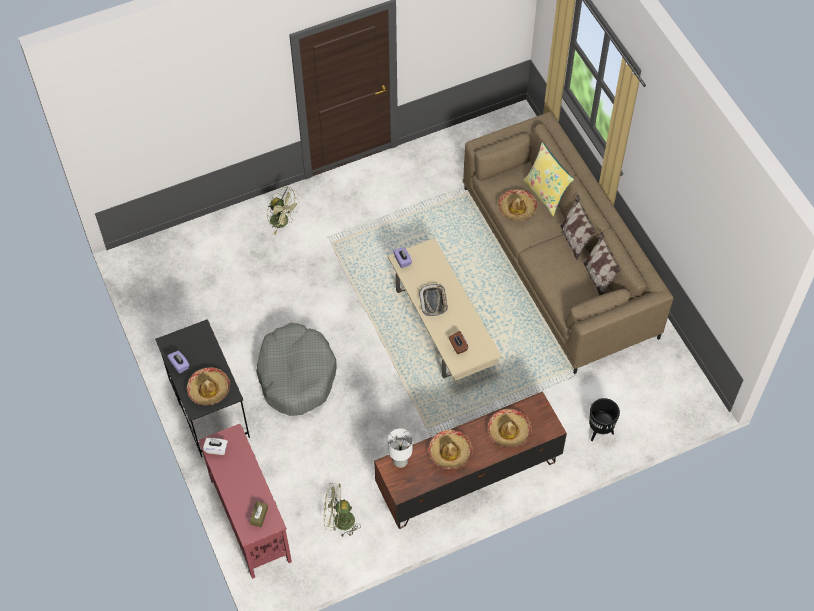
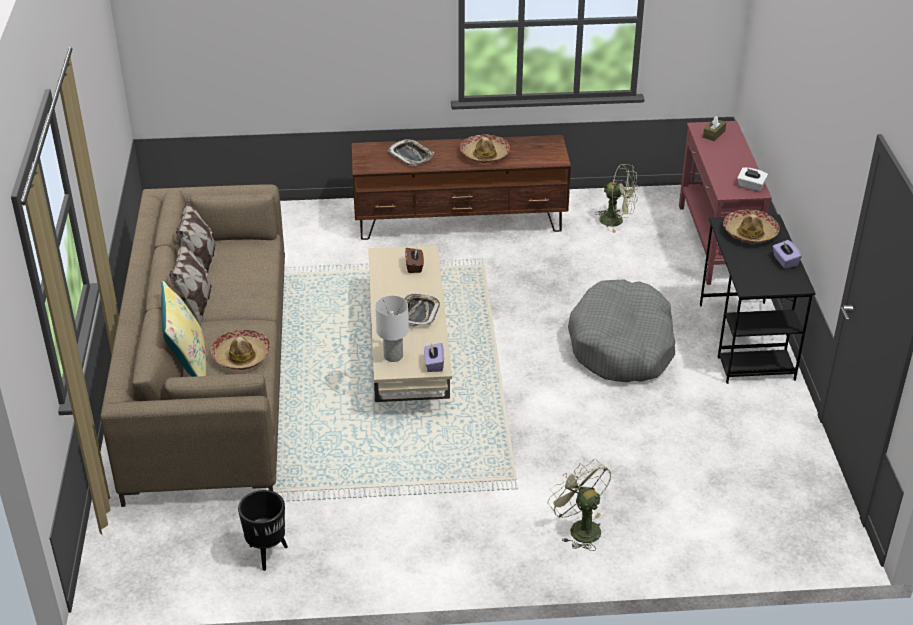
camera: 160 degrees left, 20 degrees down
(400, 461) = (541, 159): white table lamp -> white table lamp (392, 356)
(509, 431) = (411, 155): hat -> tray
(600, 431) = (293, 221): black planter -> black planter (266, 554)

